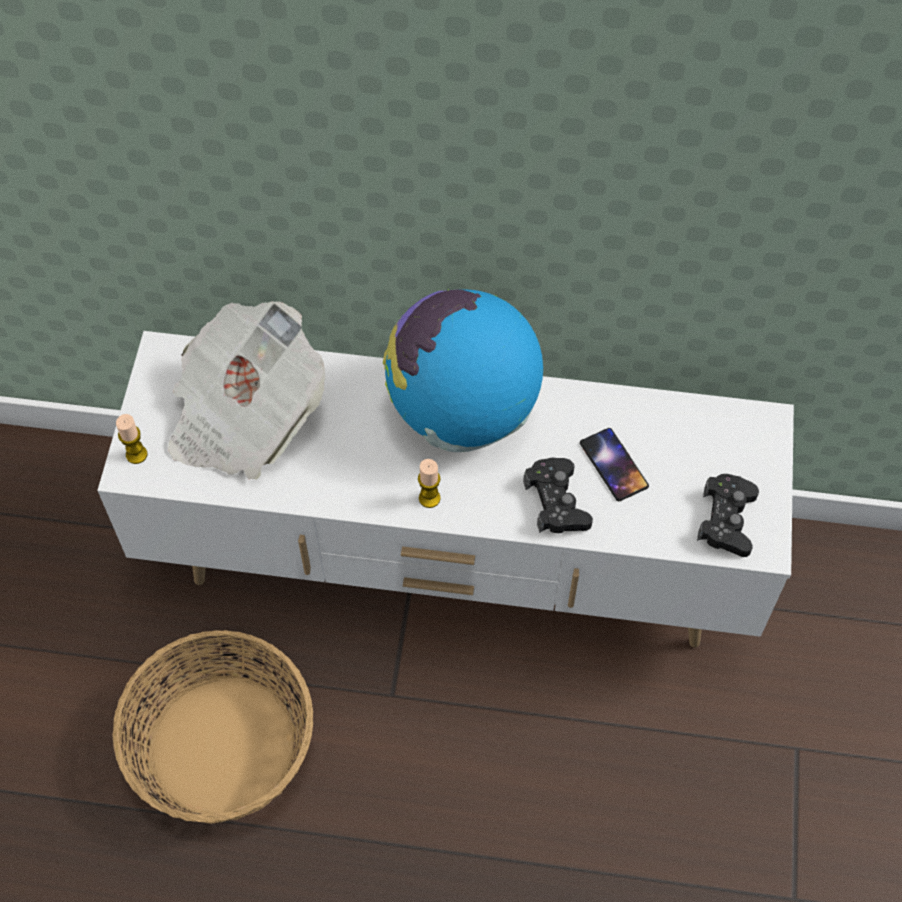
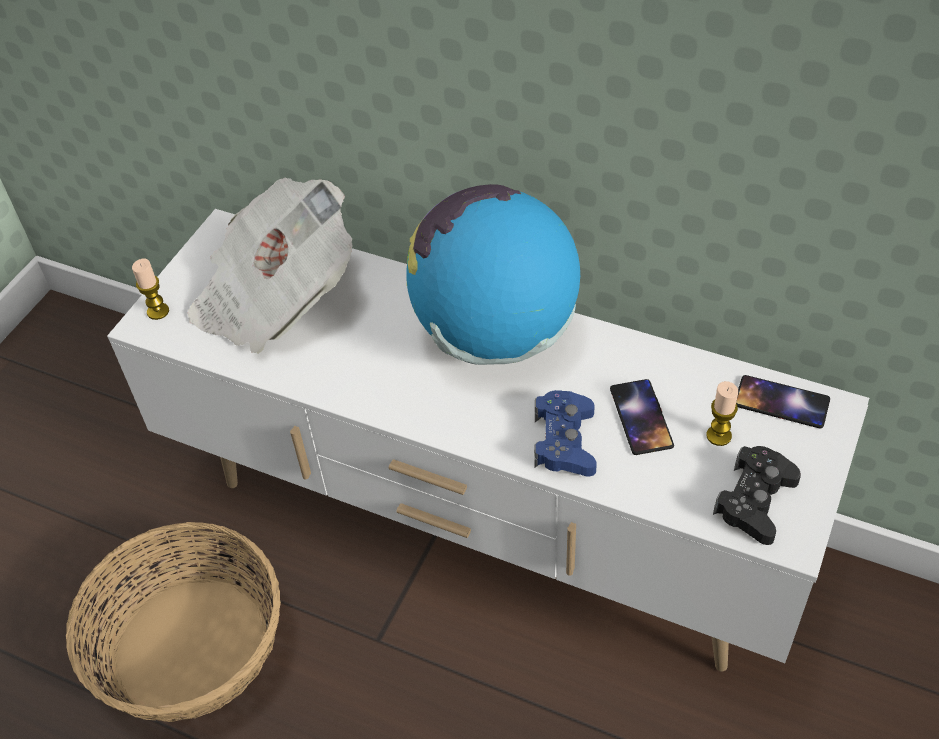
camera: 20 degrees right, 10 degrees down
(429, 498) = (428, 409): candle -> candle (718, 436)
(556, 502) = (564, 441): black game controller -> blue game controller
(724, 425) = (781, 402): none -> phone

